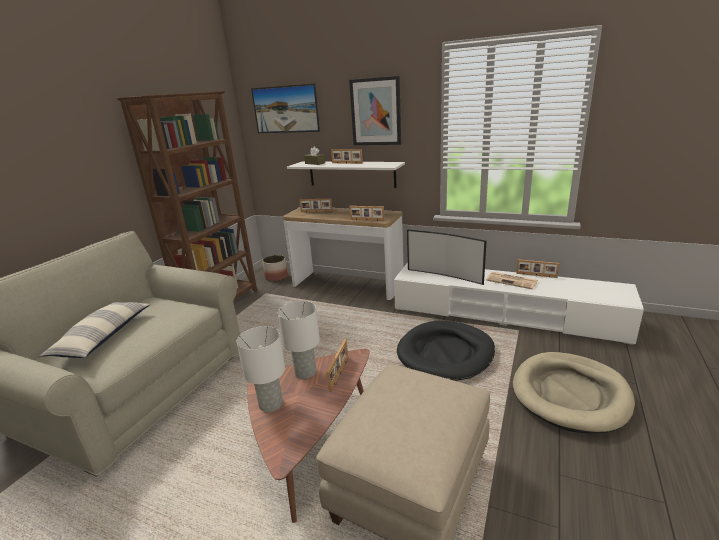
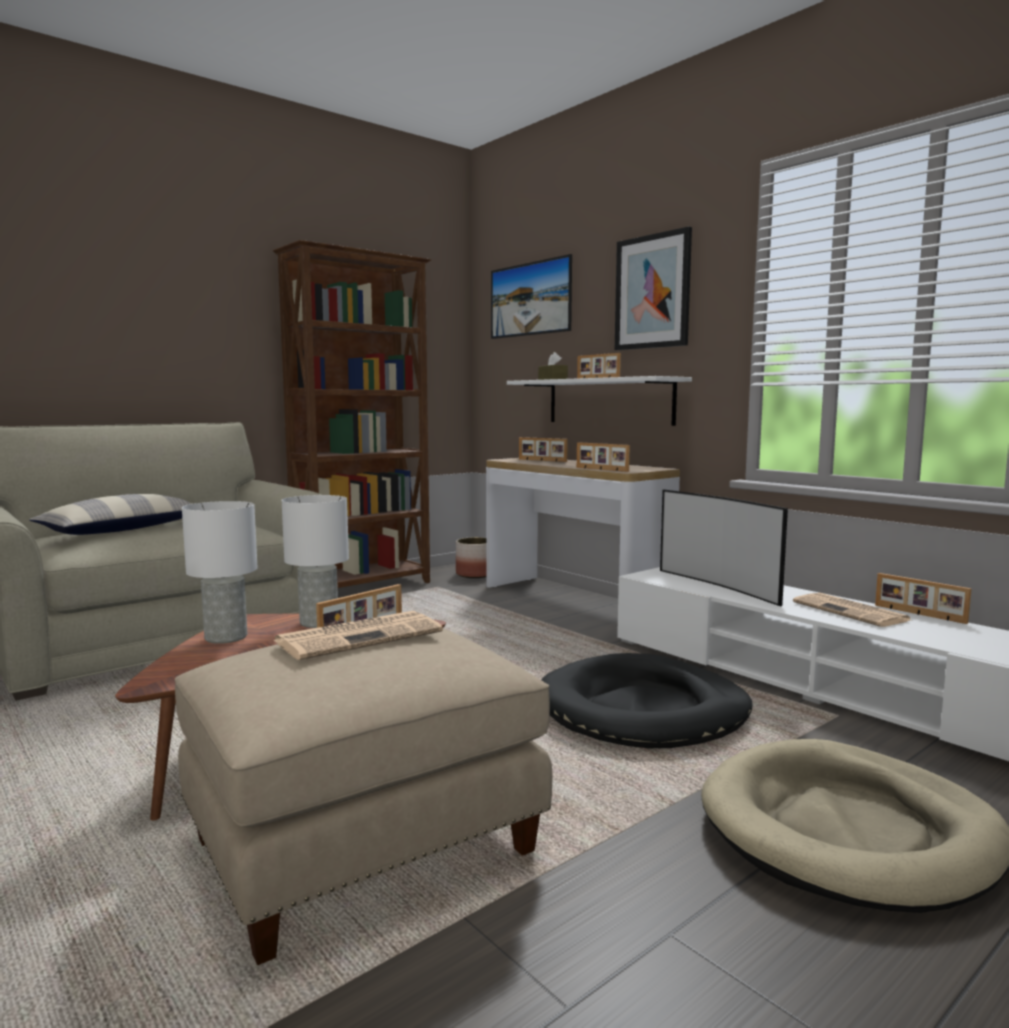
camera: 25 degrees right, 15 degrees down
(397, 397) = (360, 636): none -> newspaper

